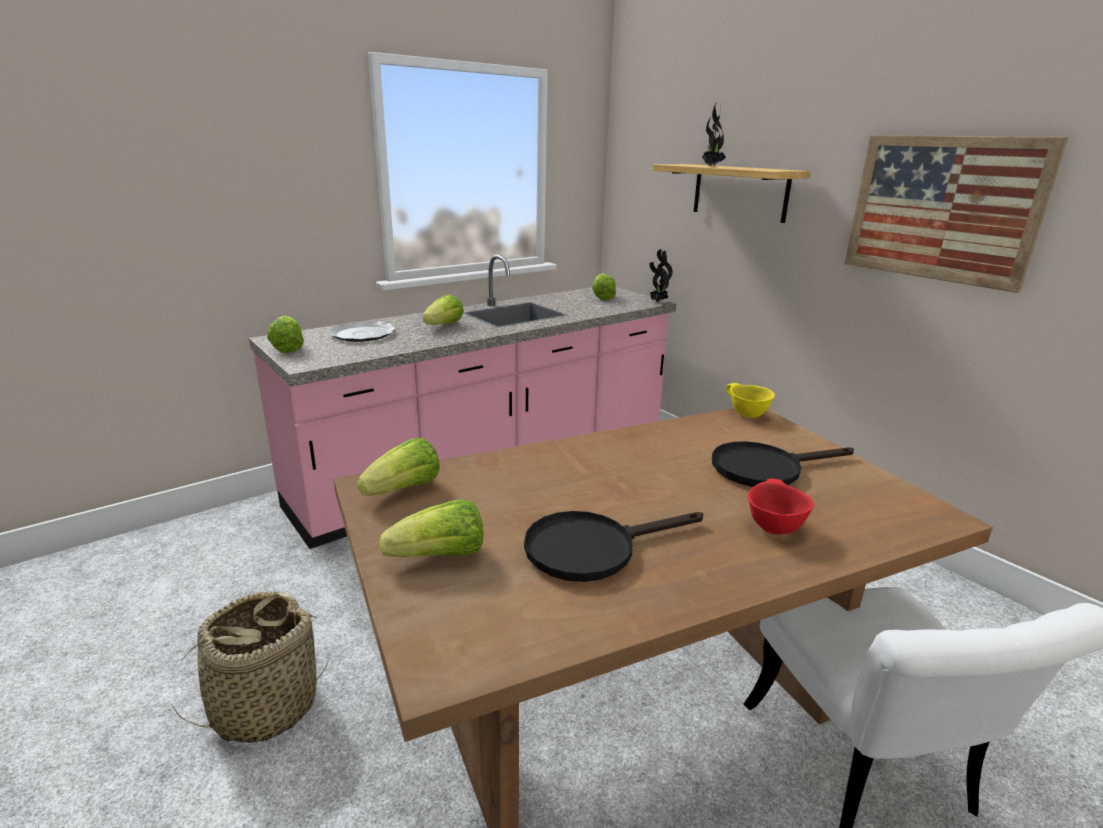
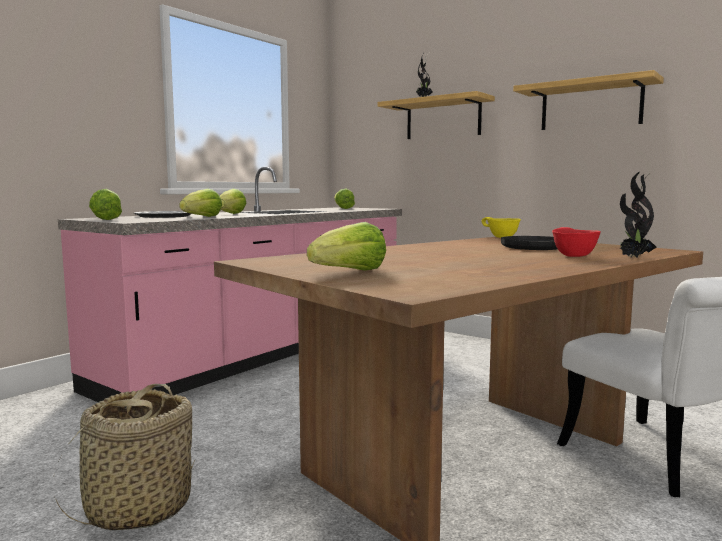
camera: 15 degrees left, 15 degrees down
(404, 490) = (283, 260): lettuce -> lettuce (202, 217)
(593, 548) = (461, 265): black frying pan -> none
(658, 301) = (387, 208): potted plant -> potted plant (633, 258)
(942, 209) = (590, 106): picture -> shelf

